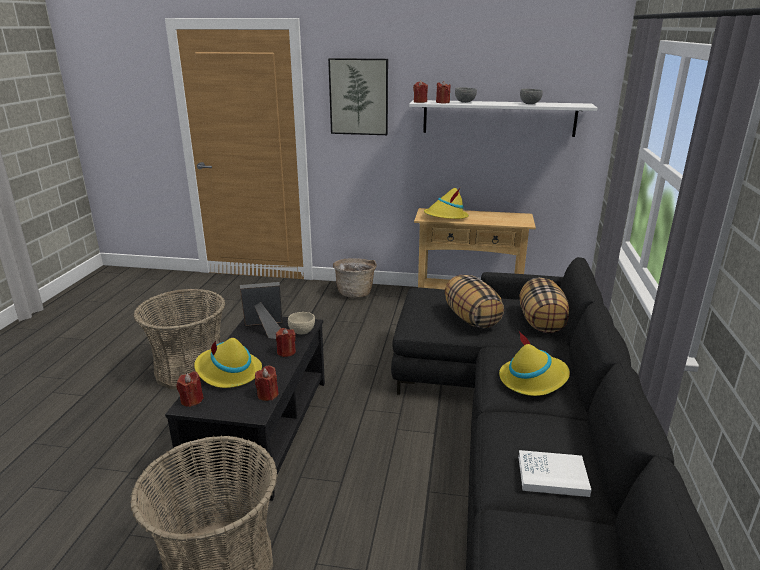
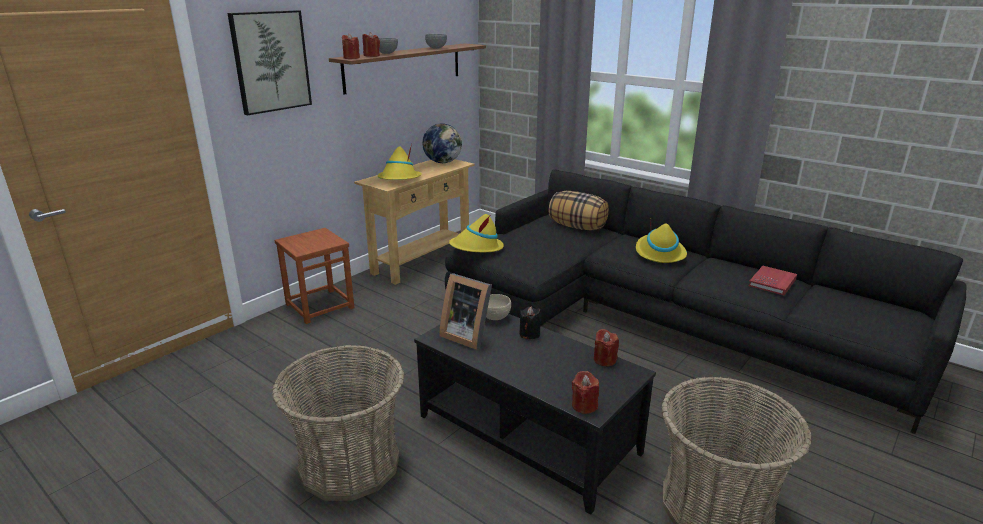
camera: 60 degrees left, 0 degrees up
(227, 372) = (542, 374): yellow hat -> yellow hat (476, 248)
(265, 329) = (467, 335): picture frame -> picture frame turned 75 degrees counterclockwise
(286, 352) = (529, 334): red candle -> black candle
(355, 292) = (319, 306): basket -> brown stool
(471, 319) = (547, 245): pillow -> none
(498, 118) = (404, 67): white shelf -> brown shelf
(515, 217) = (443, 162): none -> globe
(552, 476) = (772, 282): white book -> red book

